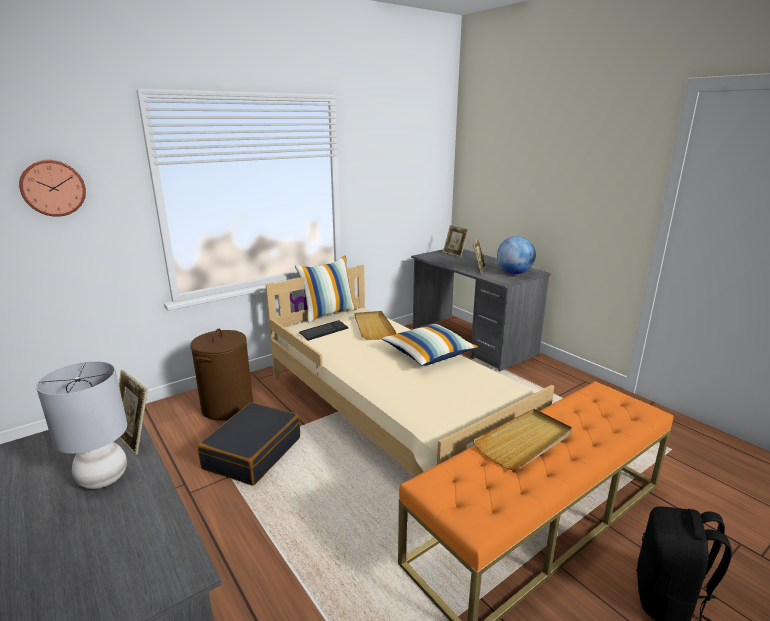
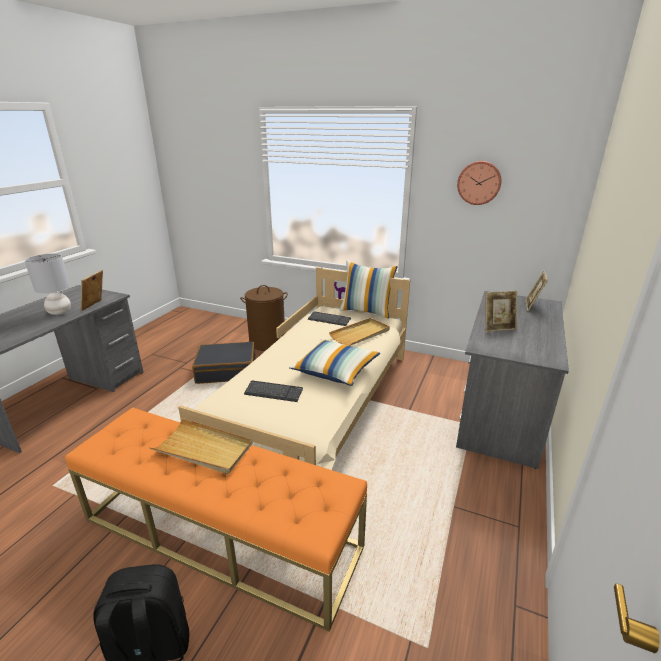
camera: 60 degrees right, 5 degrees up
(53, 188) = (215, 170): wall clock -> wall clock (479, 183)
(439, 390) = (273, 392): none -> keyboard
(514, 273) = (523, 348): globe -> none

